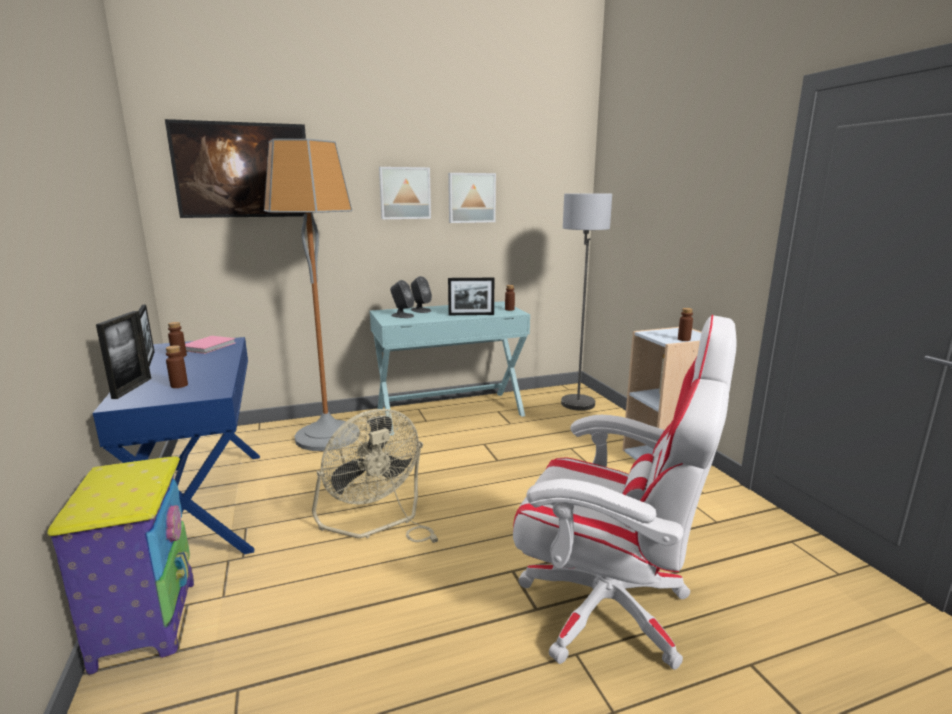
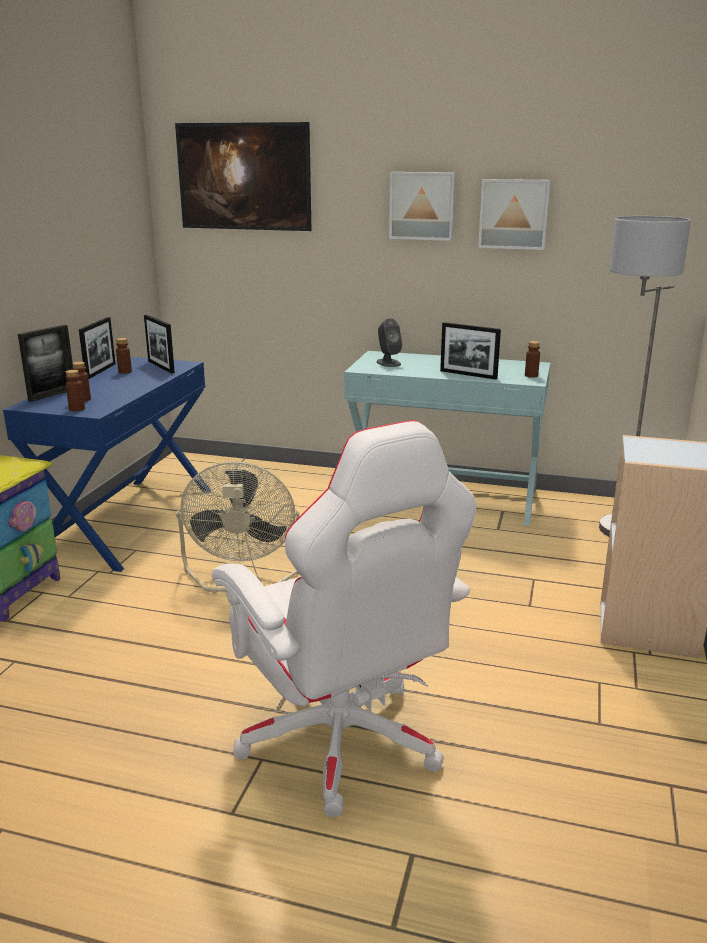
camera: 35 degrees right, 5 degrees up
(210, 346) = (161, 367): pink book -> picture frame
(327, 436) = (288, 489): floor lamp -> none
(420, 310) = (421, 359): grey speaker -> none
(684, 339) = (667, 461): brown bottle -> brown bottle (77, 409)

